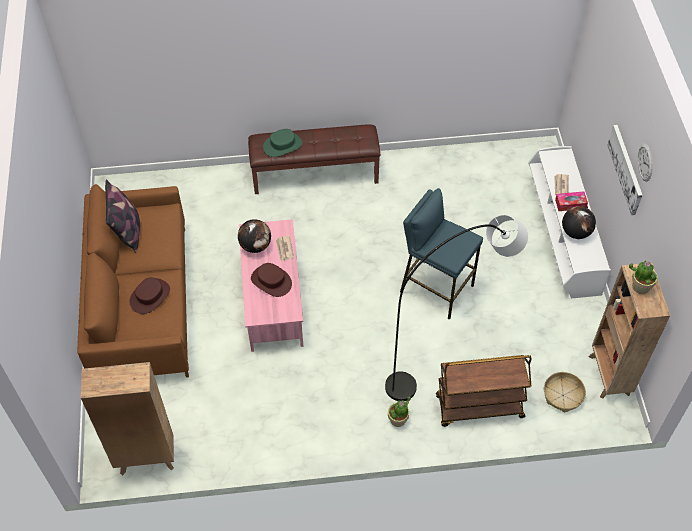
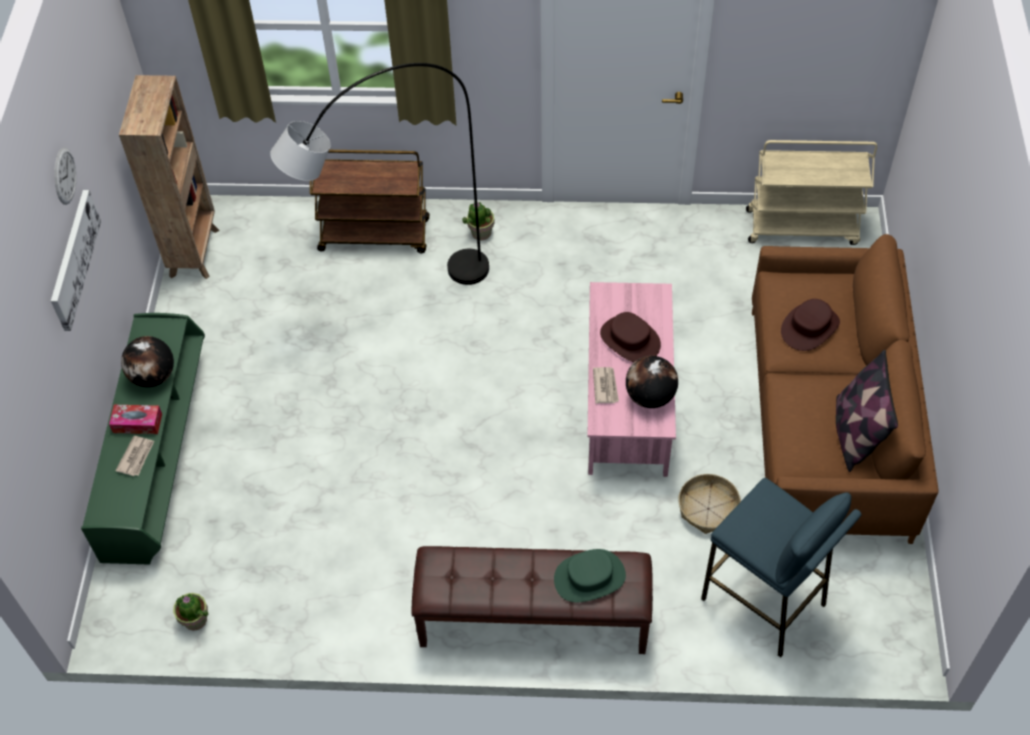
camera: 170 degrees left, 0 degrees up
(145, 457) = (802, 226): brown bookcase -> beige cart
(436, 288) = (381, 391): blue stool -> blue stool (764, 602)
(562, 234) = (158, 453): white tv stand -> green tv stand
(562, 395) = (264, 237): basket -> basket (708, 509)
(640, 286) = (151, 108): potted plant -> potted plant (195, 620)

